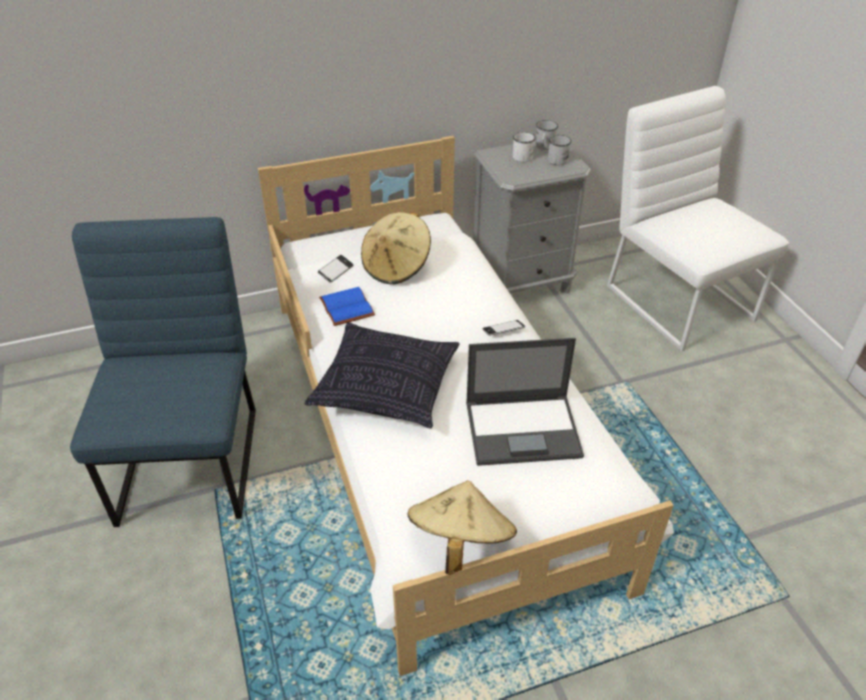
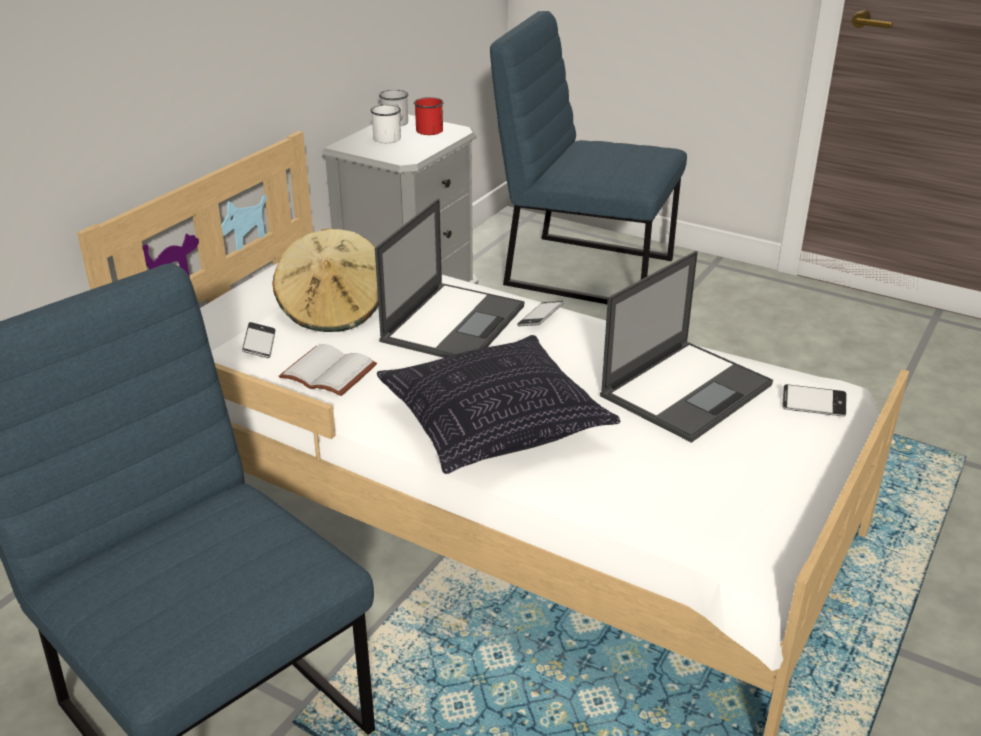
camera: 40 degrees left, 10 degrees down
(345, 307) = (326, 373): blue book -> white book
(449, 308) = (454, 322): none -> laptop
(460, 542) = (775, 516): beige hat -> none
(558, 159) = (428, 129): white mug -> red mug
(590, 488) = (813, 405): none -> phone
(677, 299) = (584, 270): white chair -> blue chair

